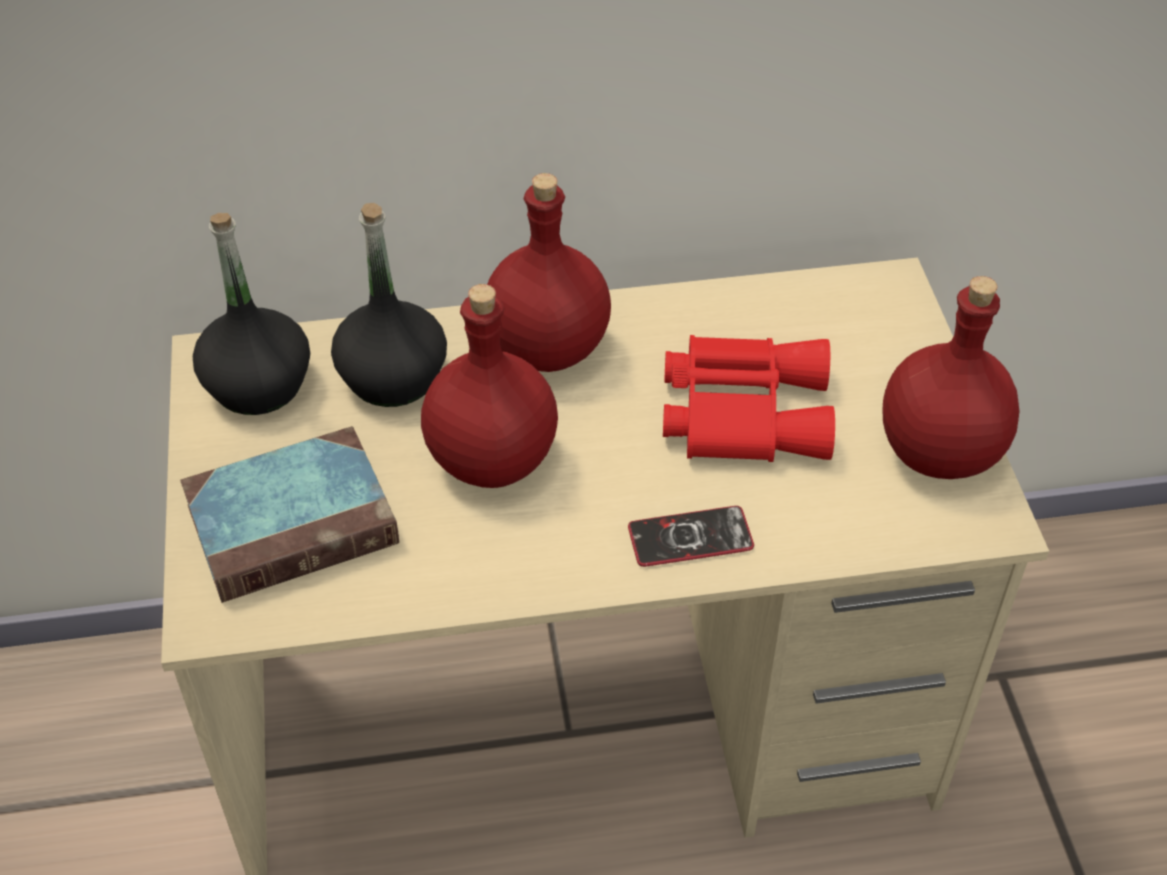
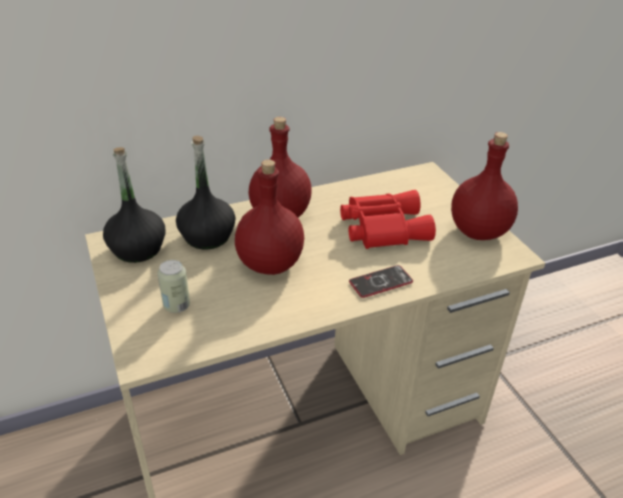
camera: 15 degrees left, 10 degrees down
(296, 521) = (176, 306): book -> can

